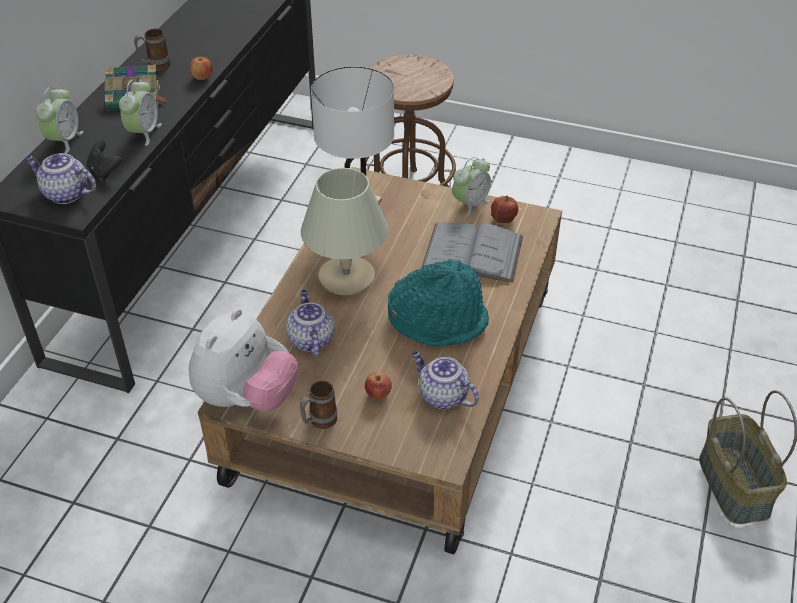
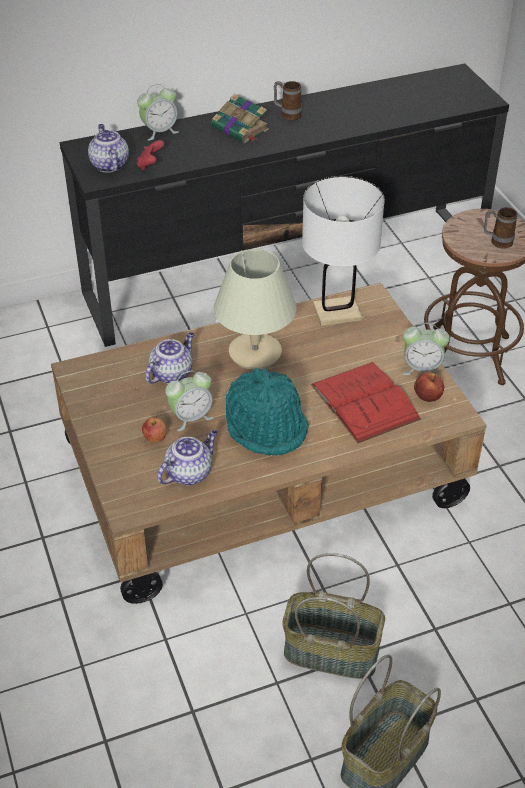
camera: 50 degrees right, 0 degrees up
(105, 171) = (150, 165): black game controller -> red game controller
(143, 133) = (209, 155): alarm clock -> alarm clock (191, 417)
(202, 77) = (304, 139): apple -> none
(246, 398) = (85, 377): plush toy -> none
(318, 422) = (98, 424): mug -> mug (497, 242)
(442, 396) = (189, 472): teapot -> teapot turned 45 degrees clockwise
(472, 252) = (365, 402): grey book -> red book
(614, 454) = (332, 650): none -> basket

